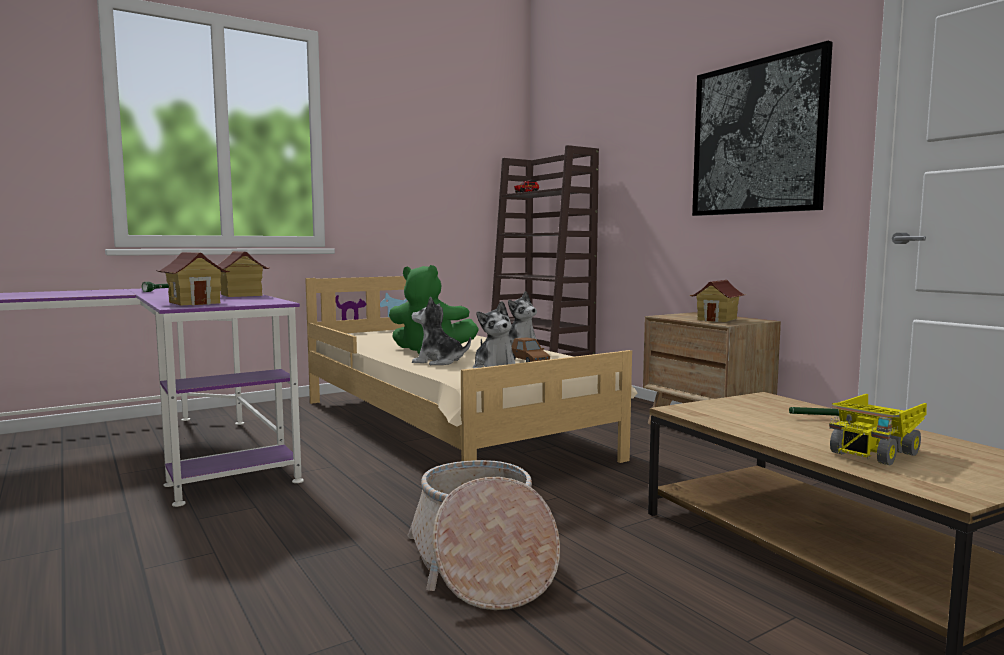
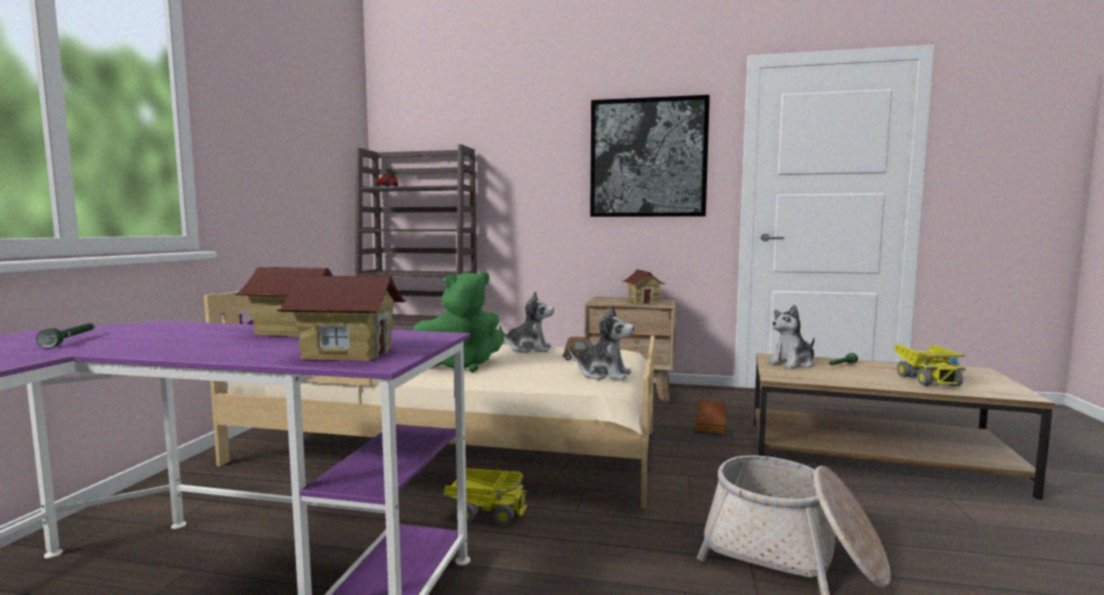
camera: 45 degrees left, 0 degrees up
(365, 466) = (485, 513): none -> toy truck
(438, 362) = (522, 376): plush toy -> plush toy (792, 364)
(696, 475) = (710, 427): none -> toy house

